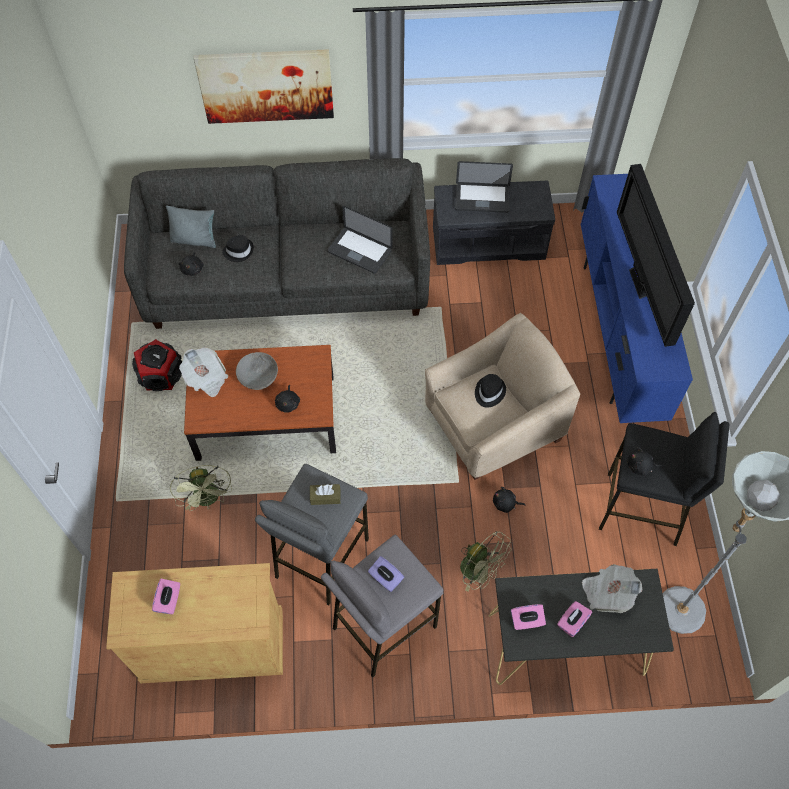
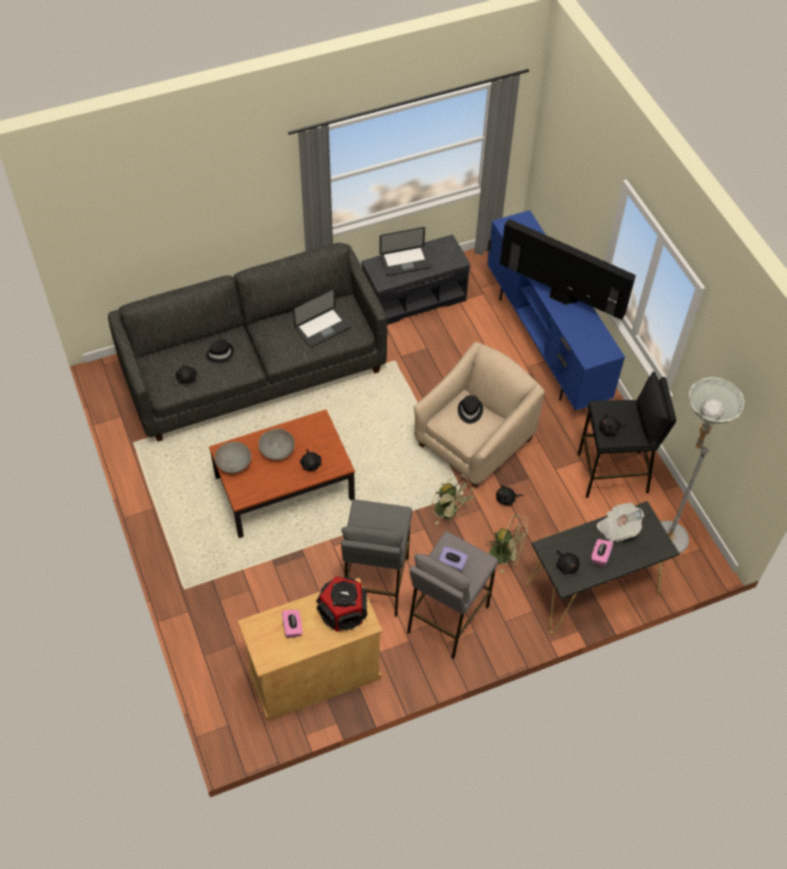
camera: 20 degrees left, 5 degrees down
(160, 375) = (178, 478): speaker -> speaker (343, 612)
(195, 239) = (178, 353): grey pillow -> none
(206, 378) = (233, 463): newspaper -> grey bowl
(208, 499) = (263, 565): green fan -> green fan (450, 512)
(266, 85) = (216, 208): picture -> none
(325, 497) = (381, 519): brown tissue box -> none
(359, 251) = (322, 328): laptop -> laptop turned 45 degrees counterclockwise
(526, 621) = (566, 565): pink tissue box -> black plush toy
(639, 285) = (560, 297): television -> television turned 150 degrees clockwise

